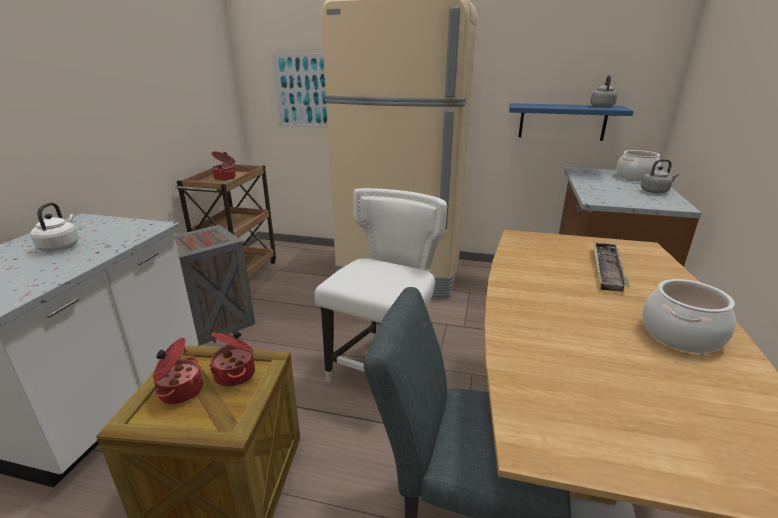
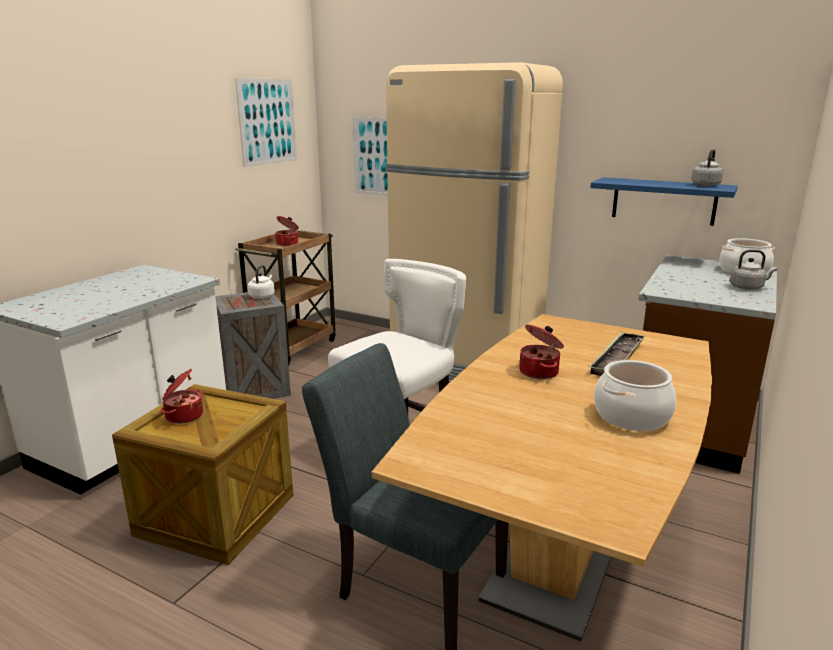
camera: 15 degrees right, 5 degrees down
(60, 246) = (118, 288): white kettle -> white kettle (262, 296)
(190, 56) = (267, 121): none -> picture
(236, 374) = (233, 411): cooking pot -> cooking pot (540, 372)

